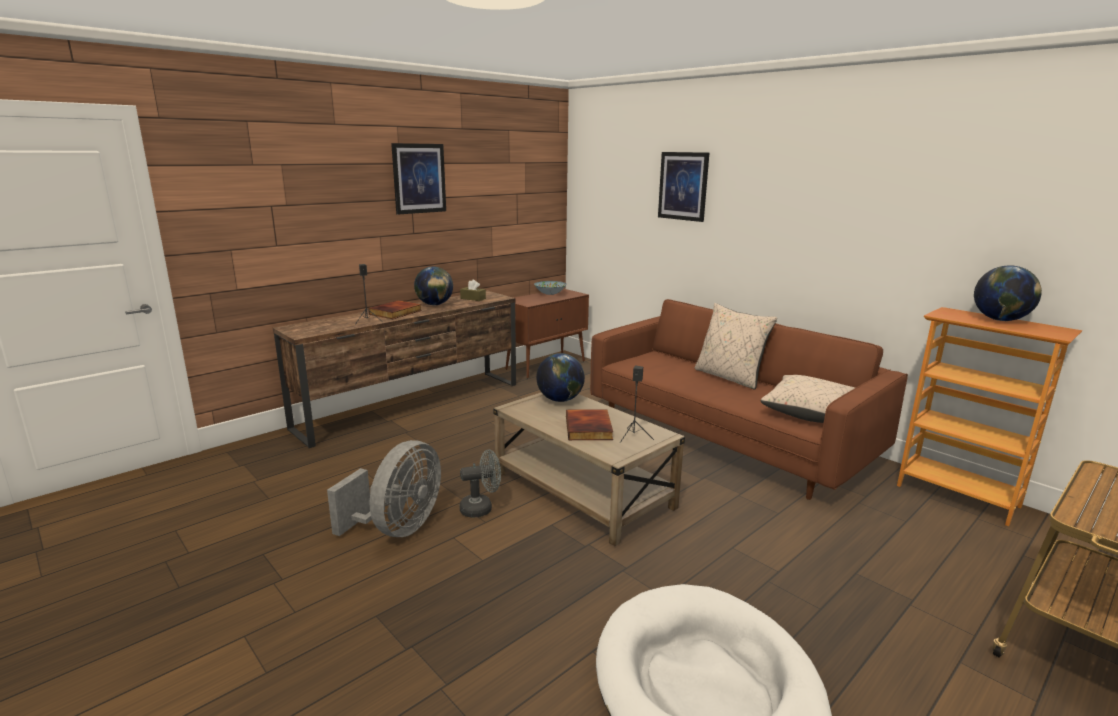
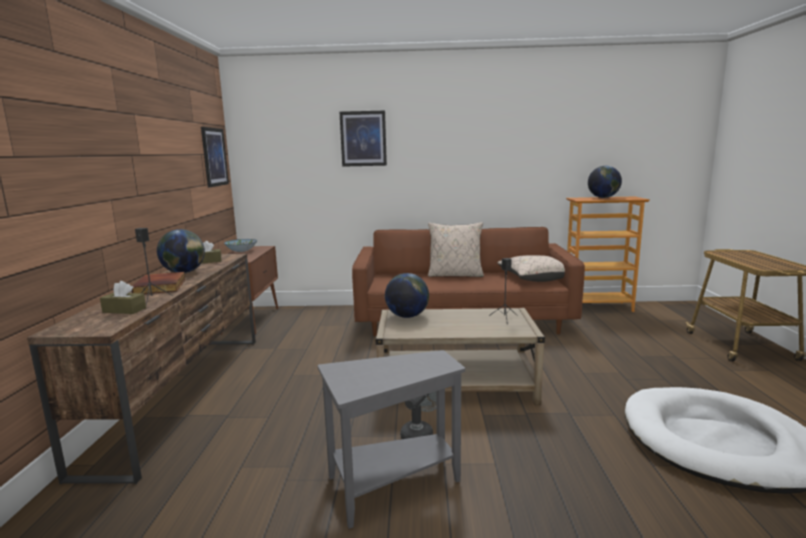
camera: 45 degrees left, 5 degrees down
(339, 324) = (124, 310): none -> brown tissue box
(398, 528) = (390, 486): grey fan -> grey side table
(419, 178) = (136, 131): picture -> picture (214, 157)
(590, 428) = (471, 324): book -> none

